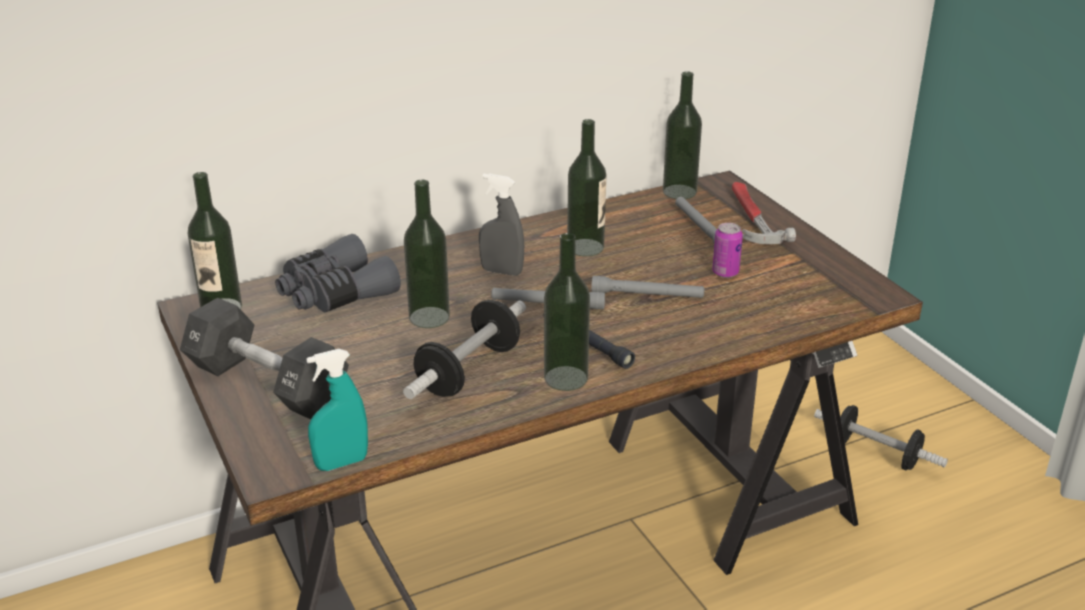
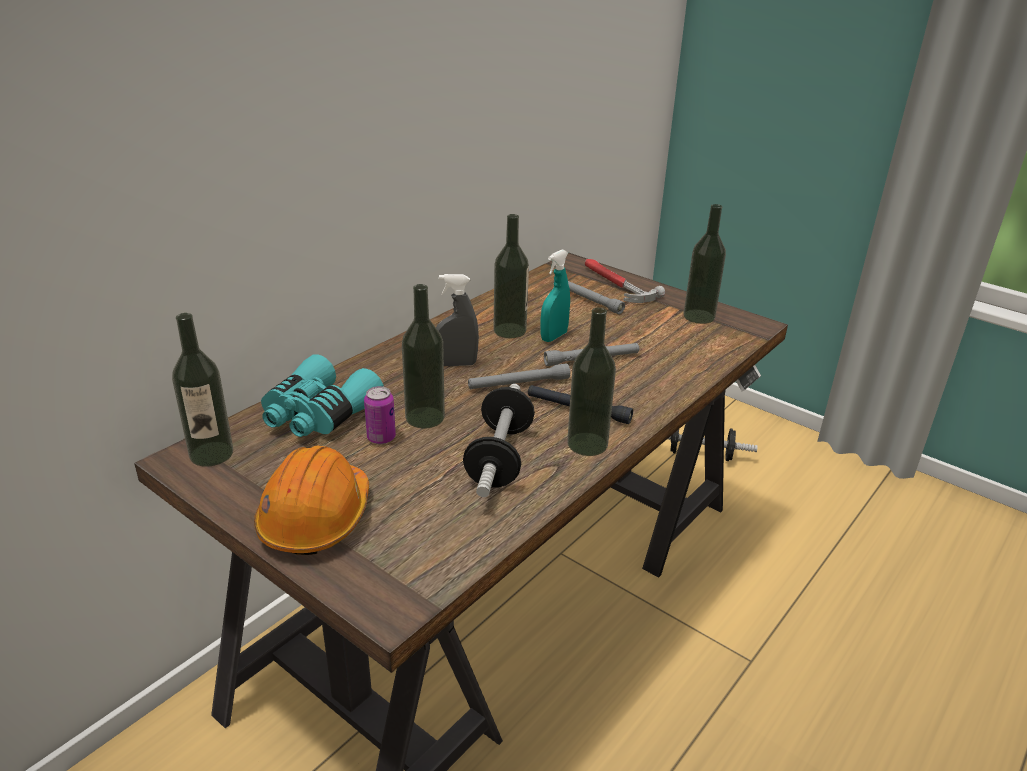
camera: 25 degrees left, 0 degrees up
(267, 384) = (316, 518): black dumbbell -> orange hard hat
(334, 293) = (318, 414): grey binoculars -> turquoise binoculars
(341, 463) = (452, 578): turquoise spray bottle -> turquoise spray bottle (554, 337)
(679, 192) = (545, 274): bottle -> bottle (699, 316)
(725, 272) = (634, 330): can -> can (381, 438)

